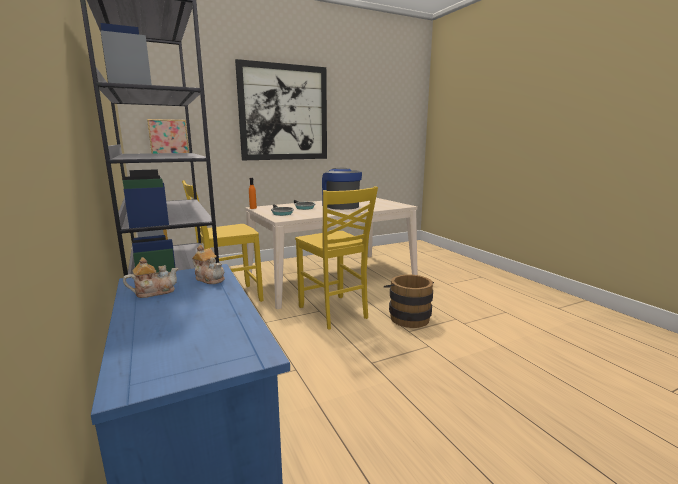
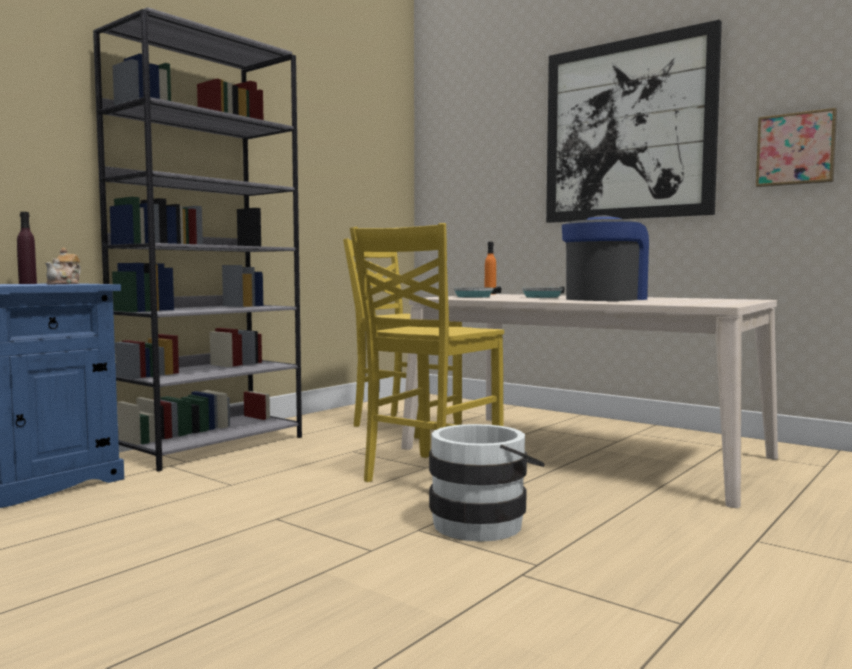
camera: 65 degrees right, 10 degrees down
(154, 292) = (27, 283): teapot -> purple bottle
(168, 137) = (458, 192): picture -> picture (796, 149)
(408, 317) = (484, 522): brown bucket -> white bucket

